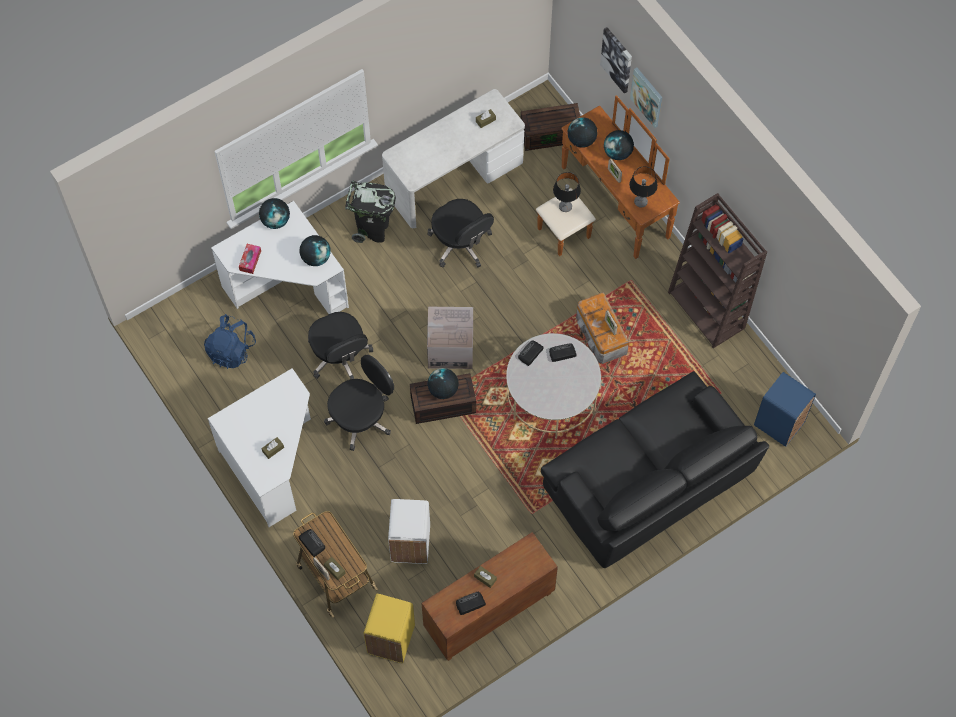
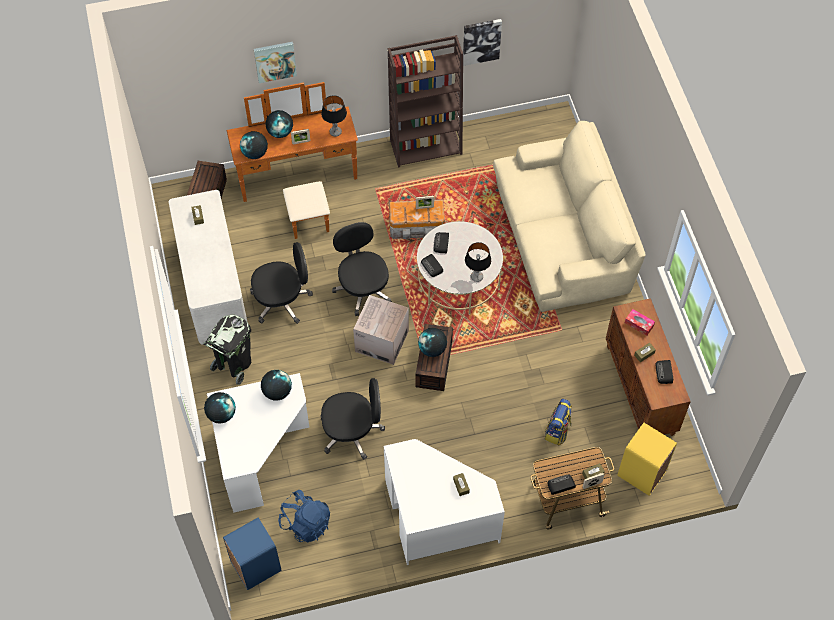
camera: 70 degrees left, 5 degrees down
(250, 260) = (254, 449): tissue box -> tissue box (639, 324)
(361, 418) = (420, 433): black office chair -> black office chair (363, 288)
(410, 544) = (557, 431): white trash can -> backpack
(565, 207) = (301, 197): table lamp -> table lamp (476, 276)
(617, 59) = (228, 68): picture -> picture (481, 41)
(649, 481) = (562, 236): black sofa -> beige sofa
(779, 423) = (545, 134): blue trash can -> blue trash can (255, 566)

